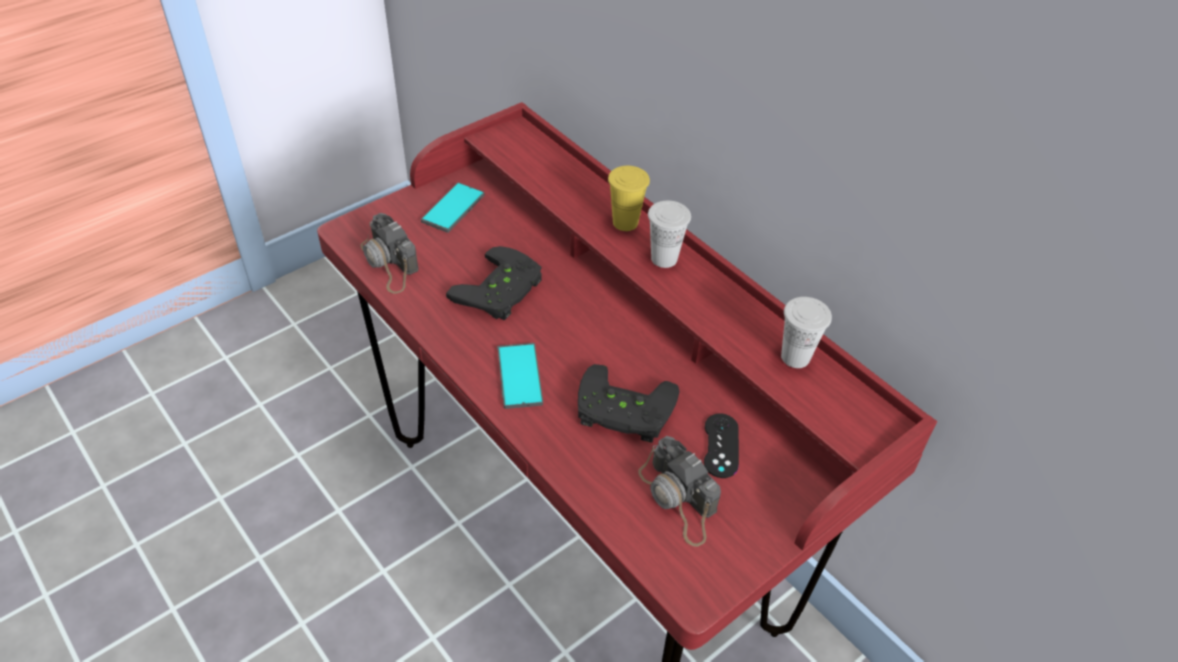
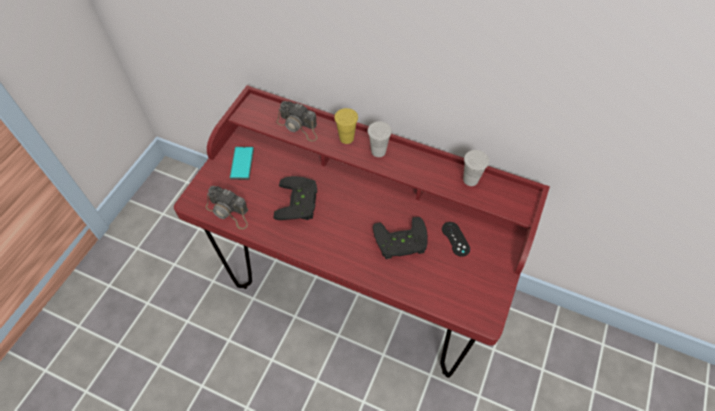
camera: 25 degrees left, 10 degrees up
(519, 376) = (339, 246): phone -> none
(678, 499) = (453, 276): camera -> camera (299, 126)

